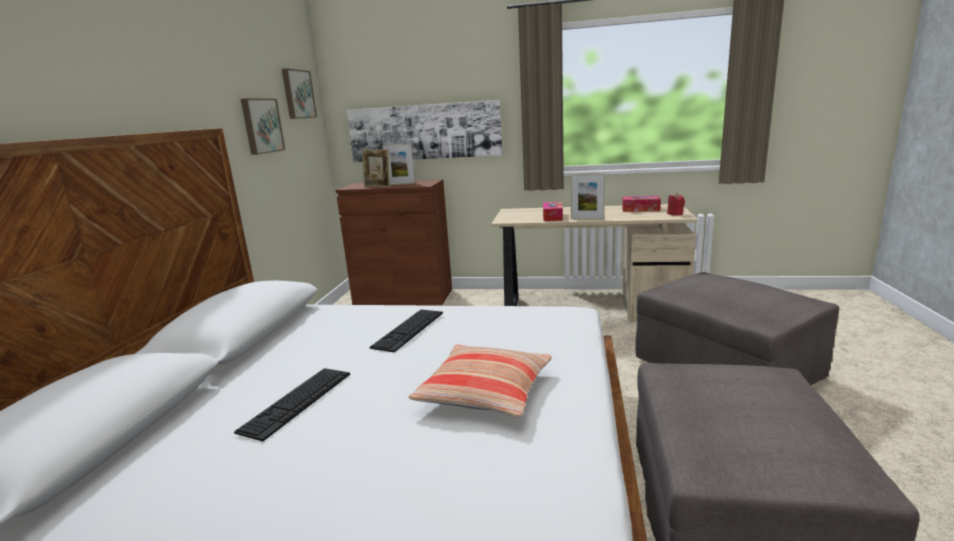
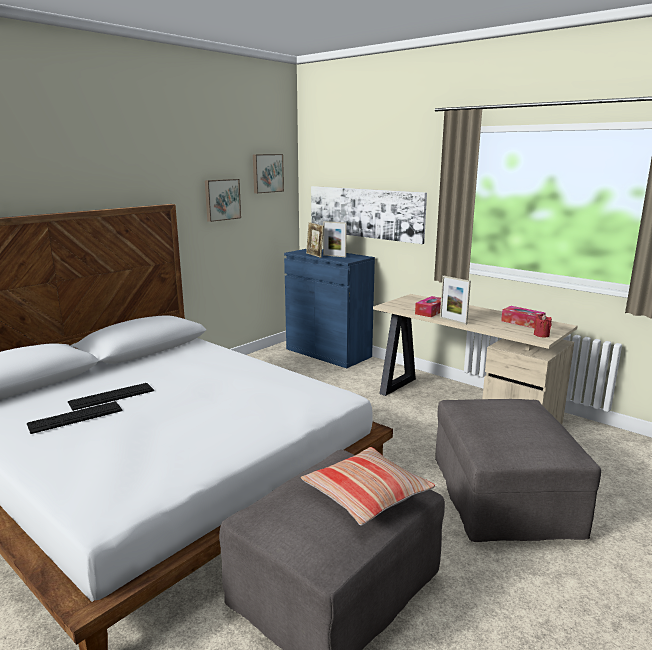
camera: 30 degrees right, 0 degrees up
(403, 297) = (328, 353): brown cabinet -> blue cabinet
(408, 329) = (223, 374): keyboard -> keyboard (75, 417)
(485, 391) = (201, 426): pillow -> pillow (366, 494)

